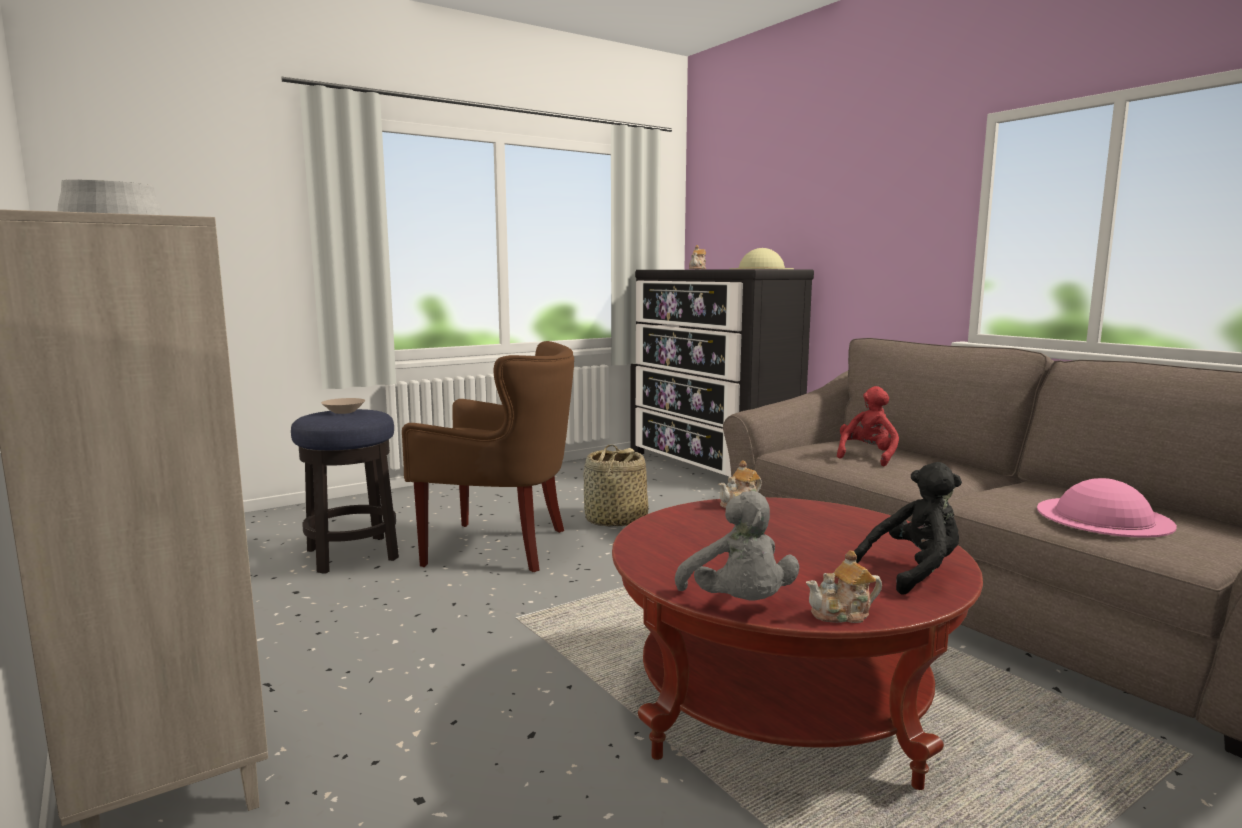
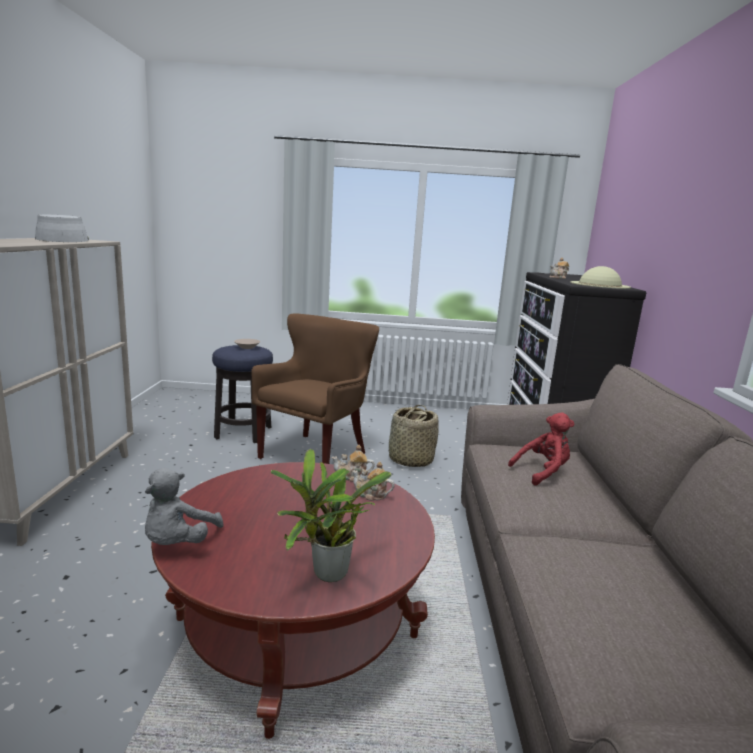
camera: 35 degrees right, 5 degrees up
(500, 548) = (316, 455): brown armchair -> brown armchair turned 105 degrees counterclockwise
(843, 614) = (209, 579): teapot -> teapot (371, 494)
(913, 572) = (326, 576): black plush toy -> potted plant
(1104, 517) = (616, 612): pink hat -> none

